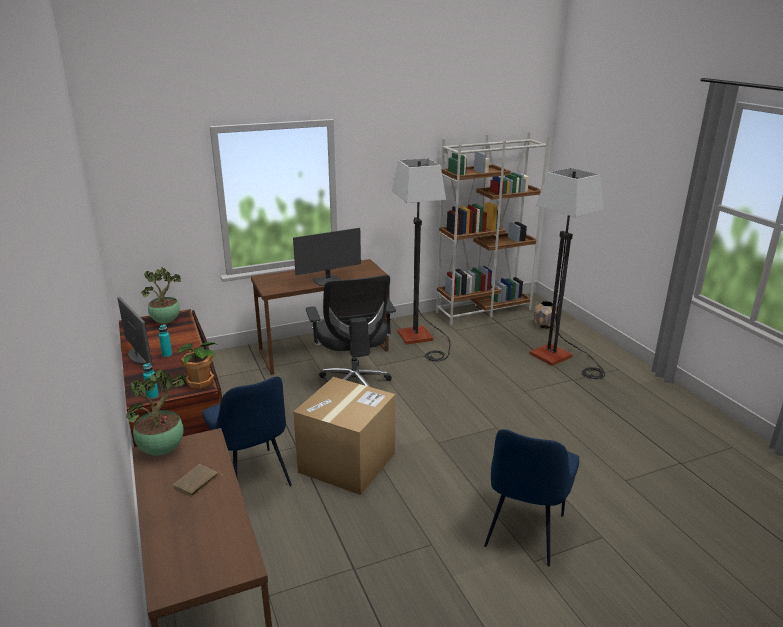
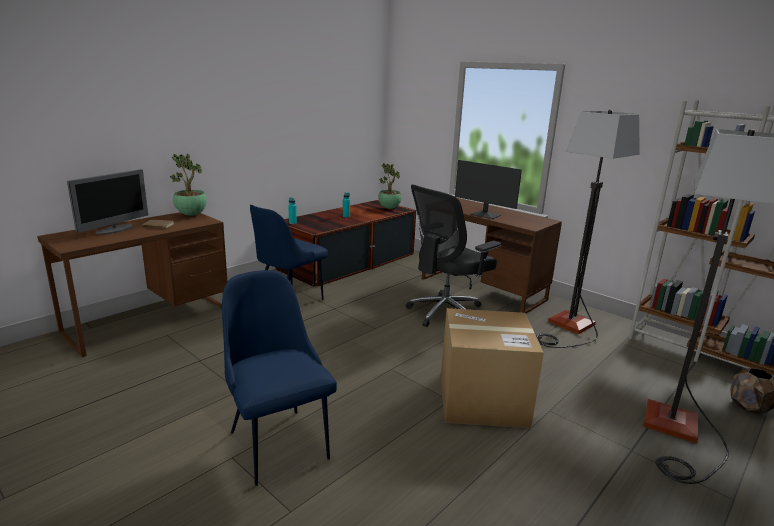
camera: 65 degrees right, 5 degrees down
(138, 356) = (336, 211): monitor -> monitor (114, 230)
(200, 382) = (319, 229): potted plant -> none
(347, 462) = (328, 331): cardboard box -> cardboard box (482, 400)
(525, 531) = (277, 445): blue chair -> blue chair turned 60 degrees clockwise

